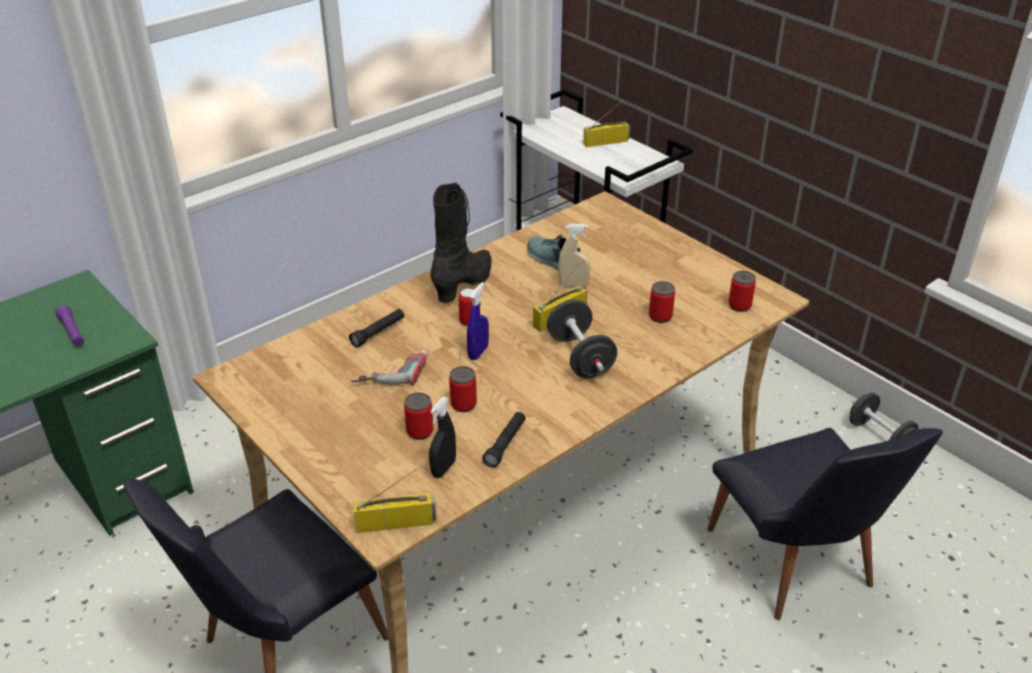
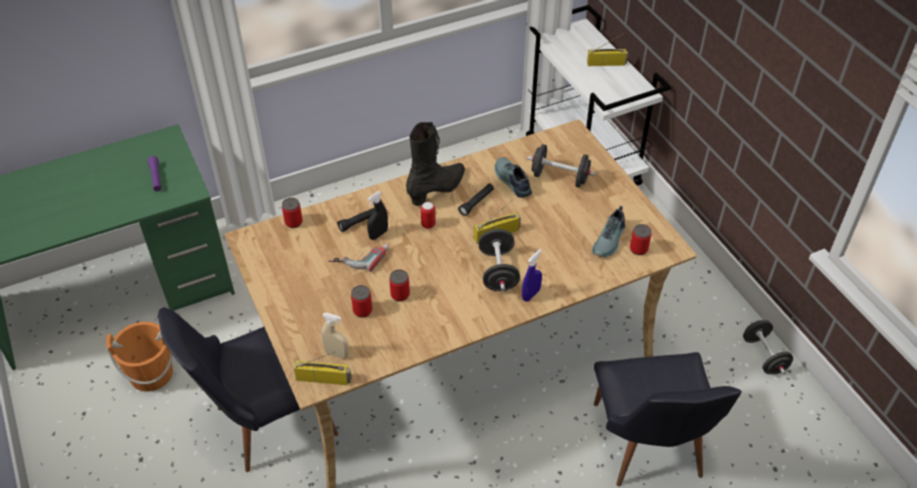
camera: 15 degrees right, 10 degrees up
(96, 616) = (151, 374): none -> orange bucket
(443, 468) = (369, 343): black spray bottle -> black spray bottle (378, 234)
(478, 352) = (426, 252): blue spray bottle -> blue spray bottle (531, 295)
(505, 444) = (417, 333): black flashlight -> black flashlight (476, 202)
(573, 285) = (518, 206): beige spray bottle -> beige spray bottle (336, 354)
(610, 249) = (559, 177): none -> black dumbbell
(660, 316) = (572, 247): can -> can (293, 222)
(701, 302) = (610, 240): none -> shoe

